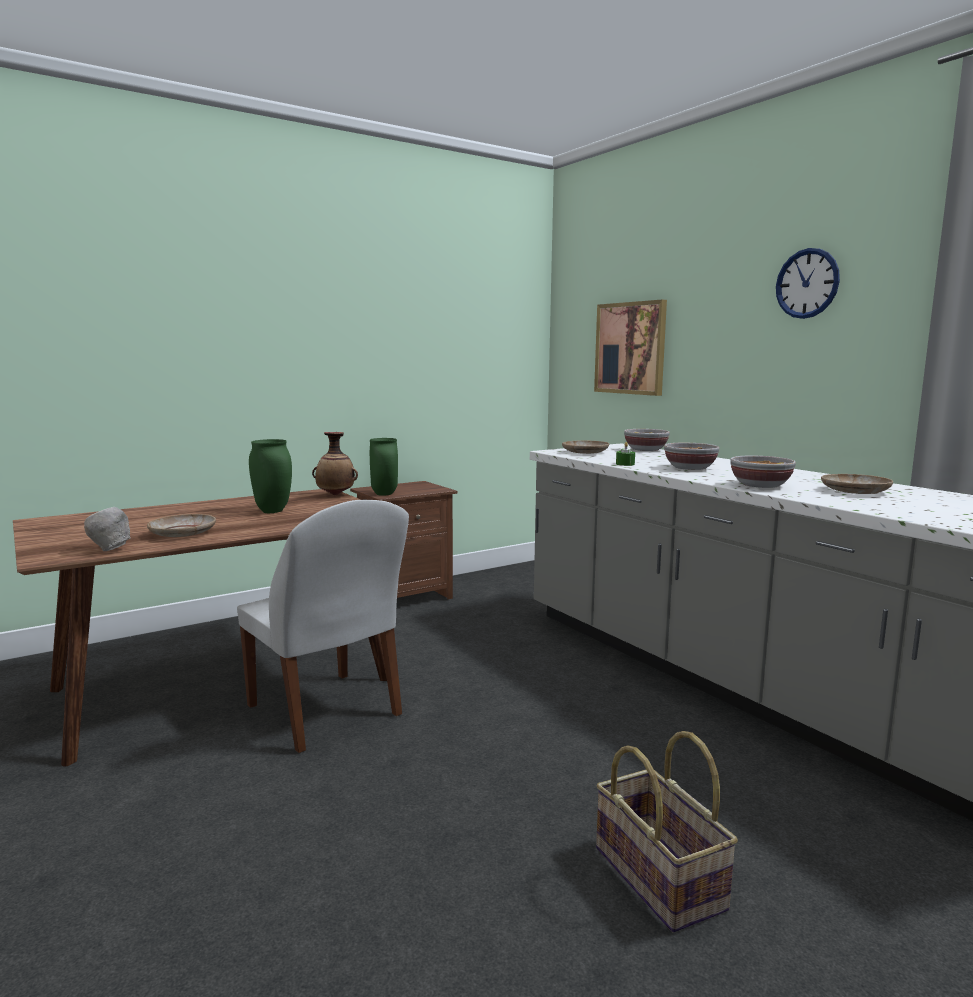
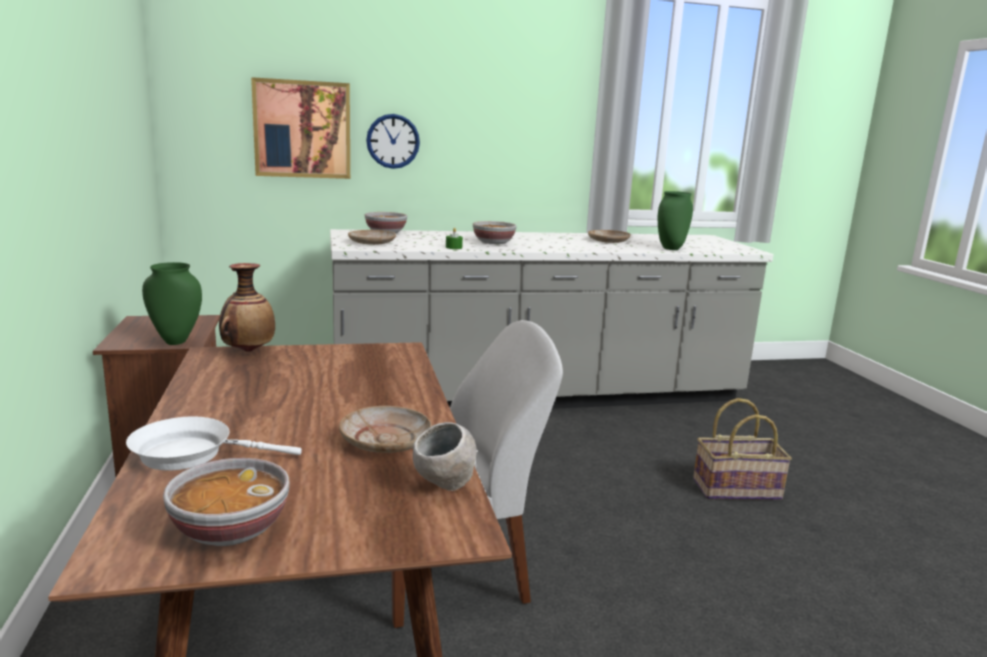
camera: 70 degrees left, 5 degrees up
(156, 511) = (190, 454): none -> white frying pan
(271, 511) = (307, 387): green vase -> green vase (671, 249)
(759, 485) = (576, 247): bowl -> bowl (229, 530)
(807, 283) = (494, 88): wall clock -> wall clock (393, 141)

